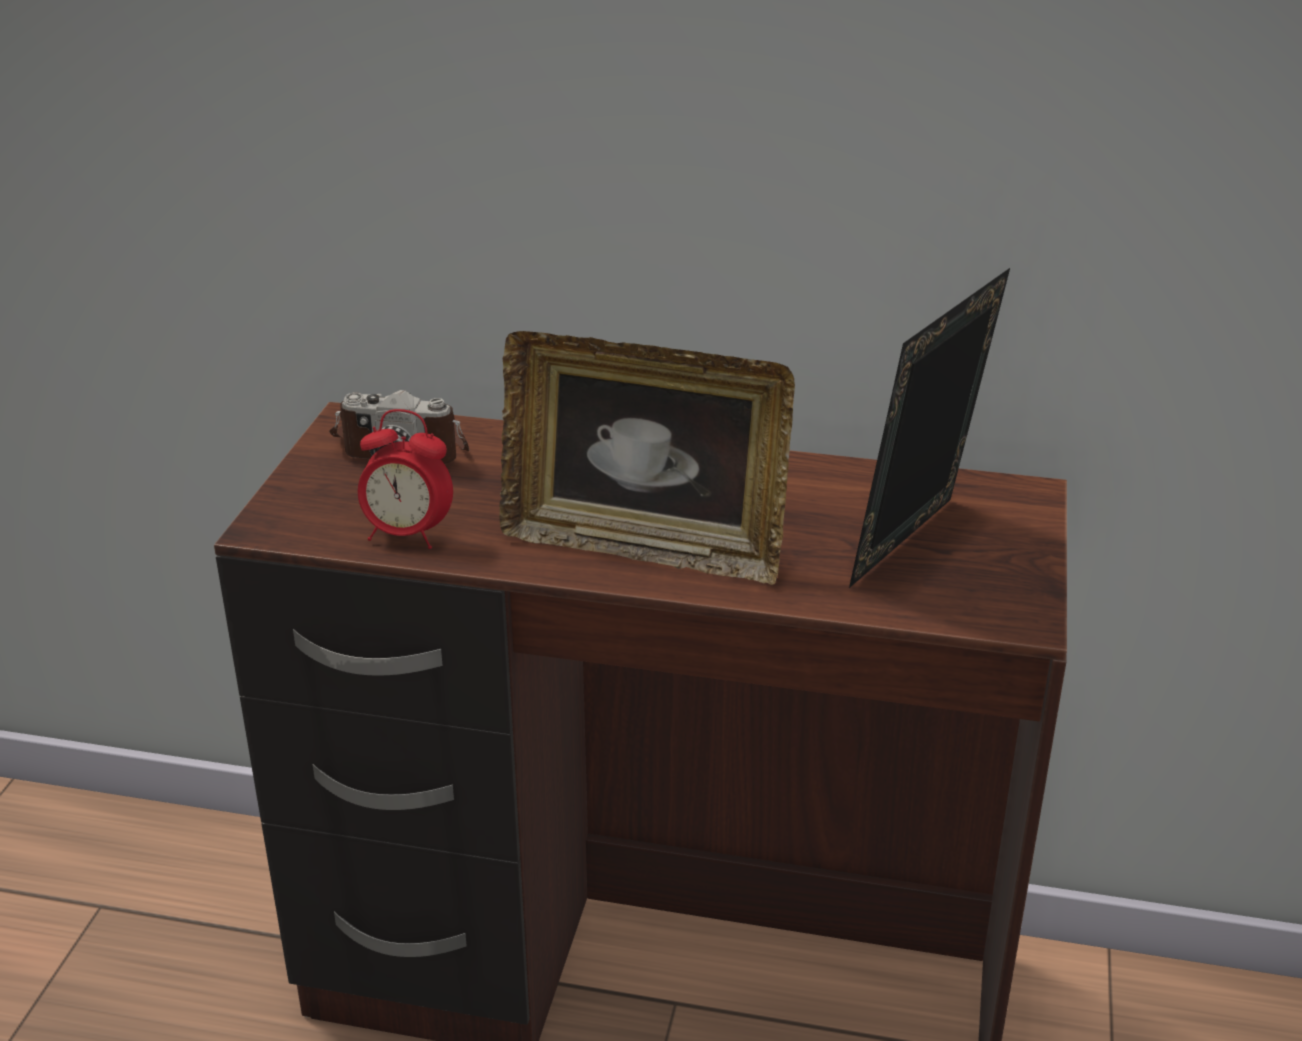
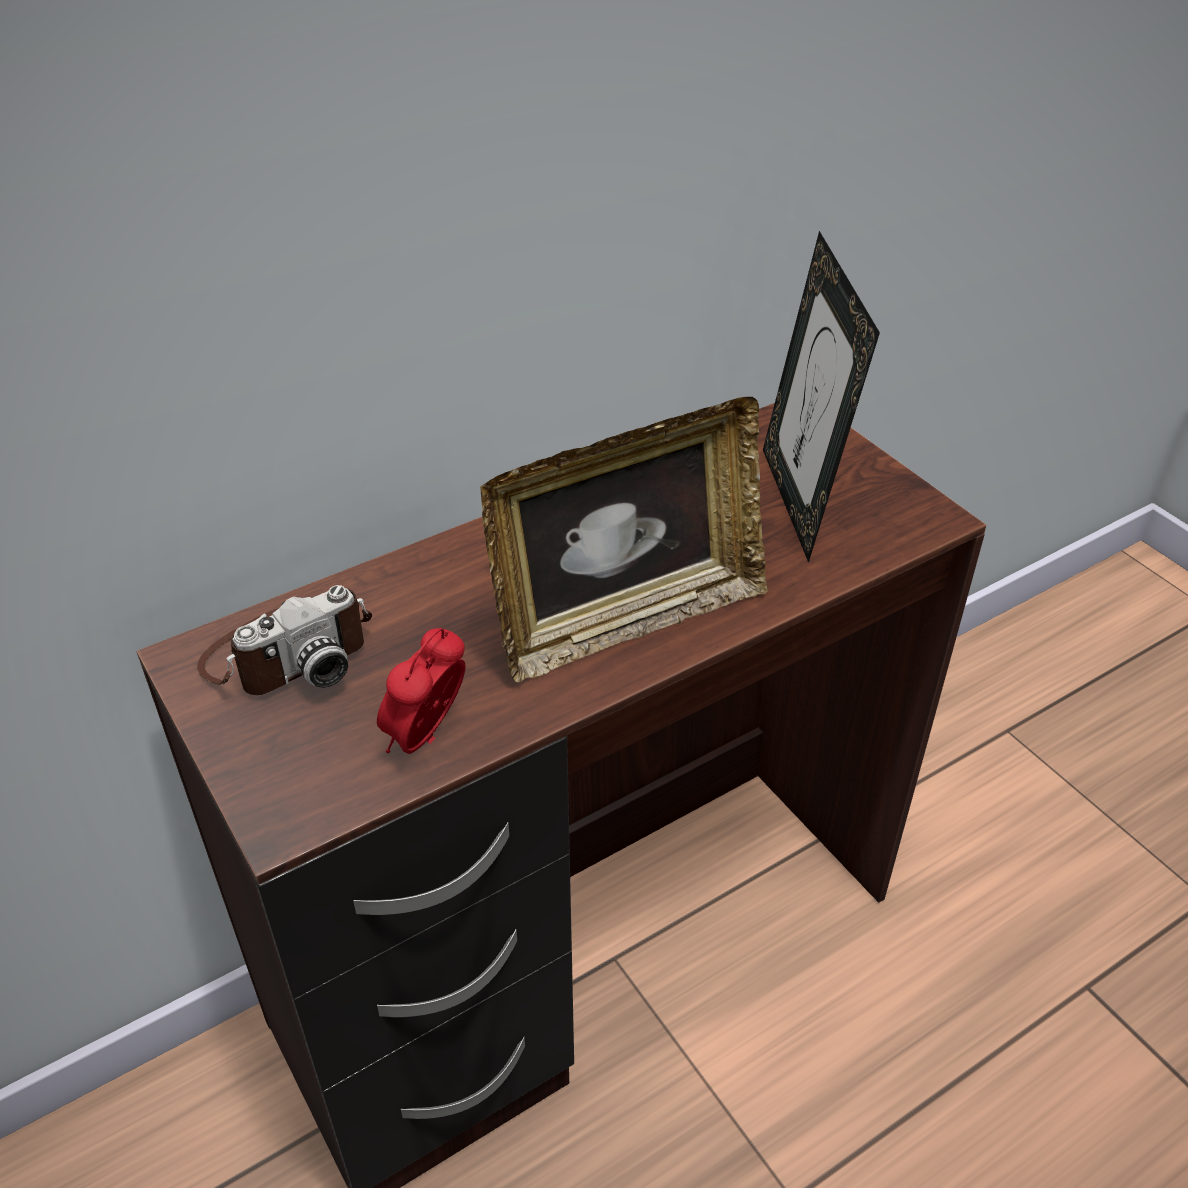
camera: 45 degrees left, 10 degrees up
(407, 535) = (427, 738): alarm clock -> alarm clock turned 150 degrees clockwise

